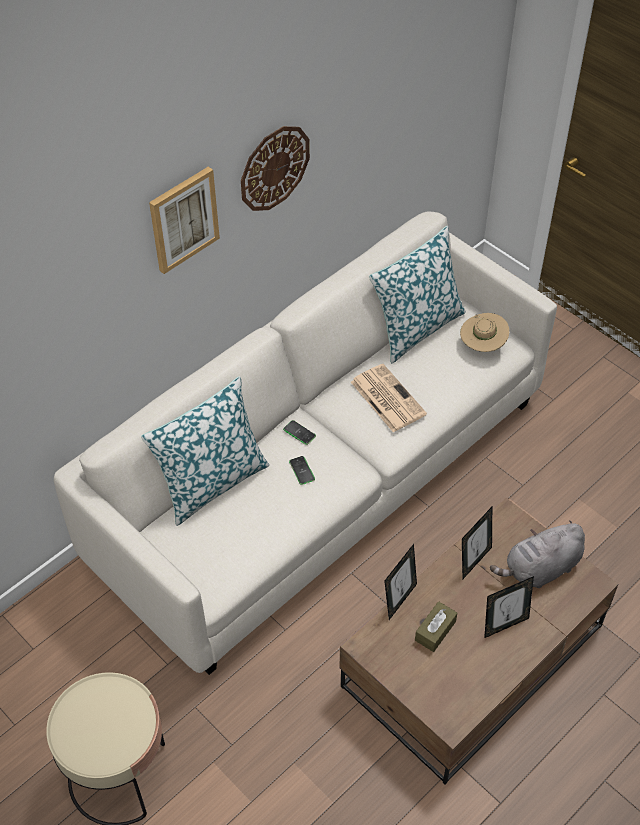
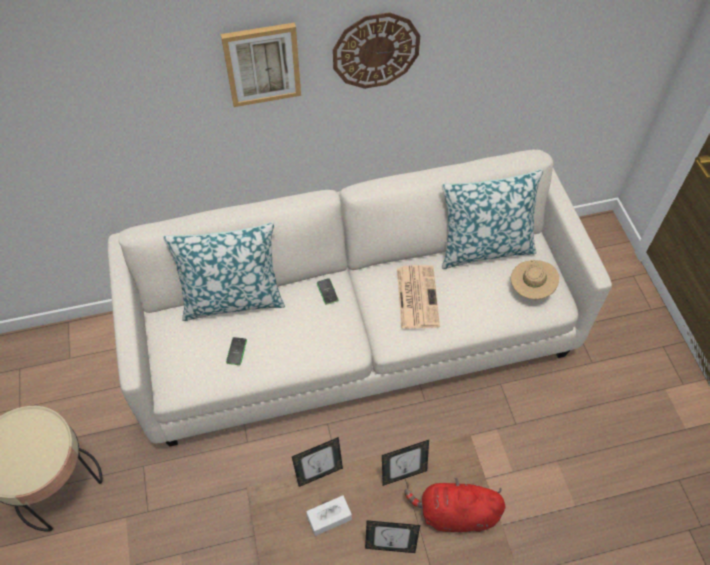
camera: 30 degrees right, 5 degrees up
(301, 470) = (306, 324): phone -> phone (236, 351)
(435, 631) = (329, 518): brown tissue box -> white tissue box
(540, 569) = (455, 513): grey plush toy -> red plush toy

